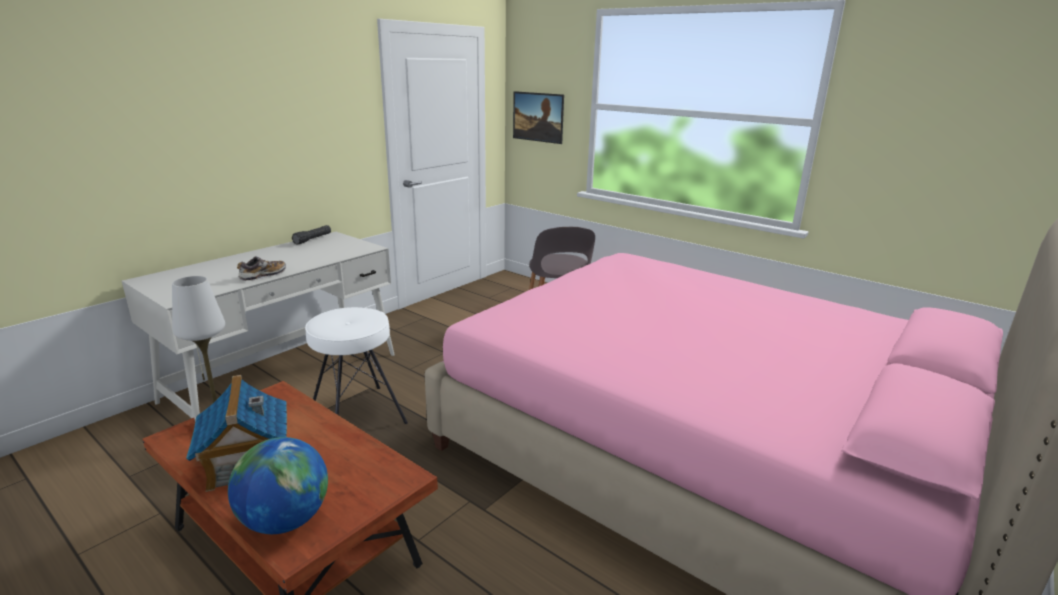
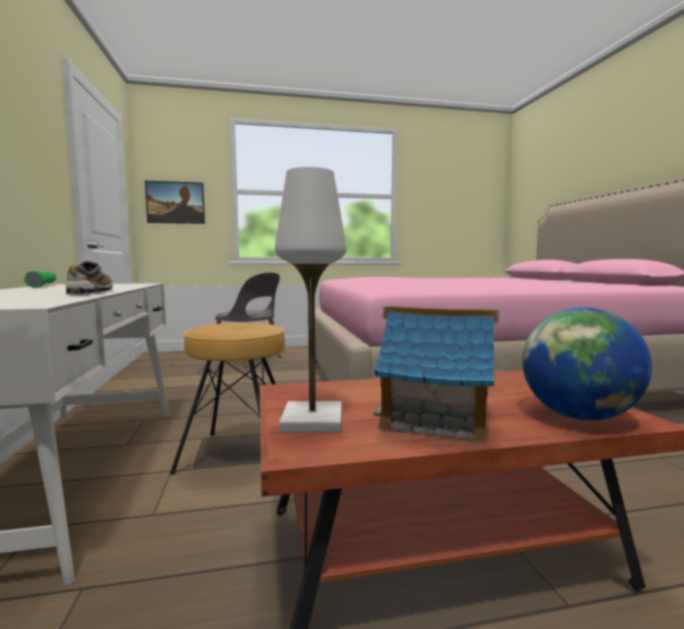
camera: 50 degrees left, 15 degrees down
(313, 239) = (43, 286): black flashlight -> green flashlight
(357, 415) = (239, 455): white stool -> brown stool

